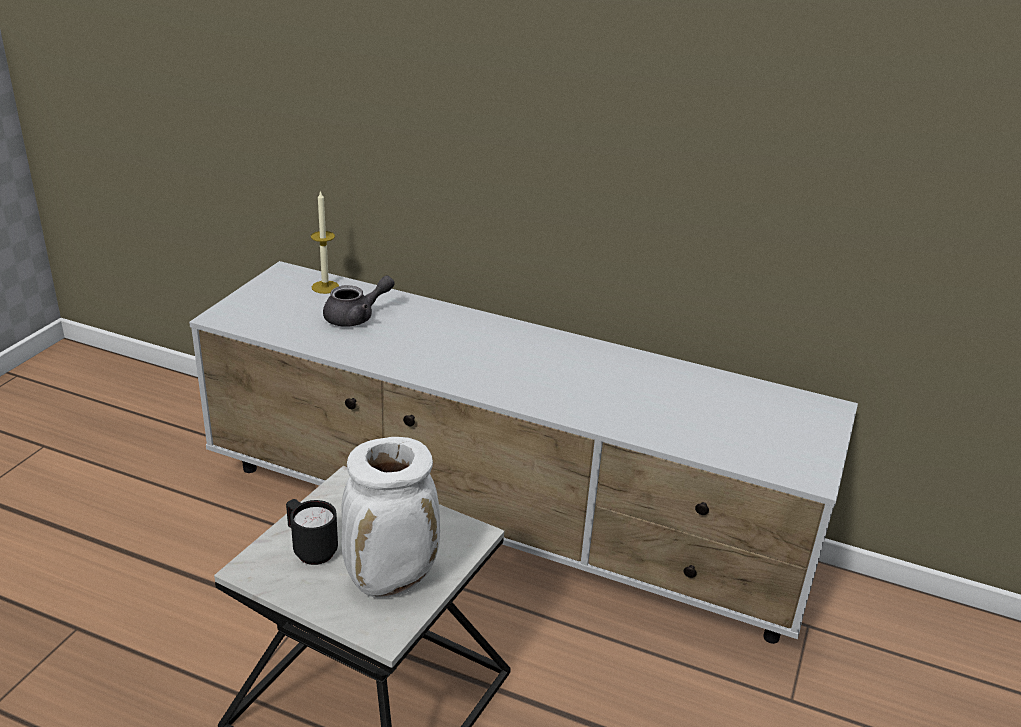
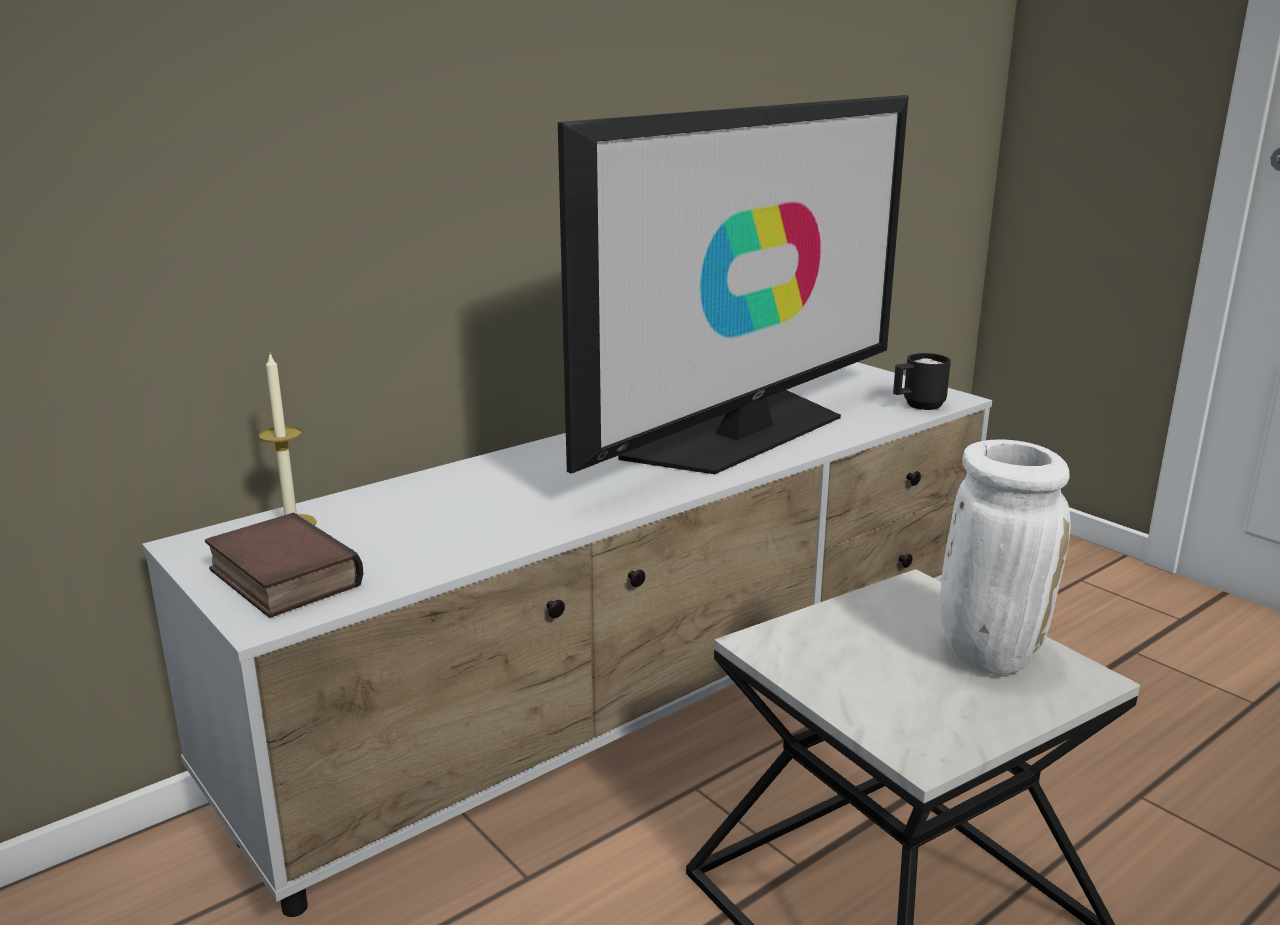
camera: 60 degrees left, 10 degrees down
(263, 305) = (279, 578): none -> book
(311, 549) = (899, 698): black mug -> black mug (917, 405)
(356, 317) = (416, 520): grey teapot -> none
(603, 390) = (744, 433): none -> television

